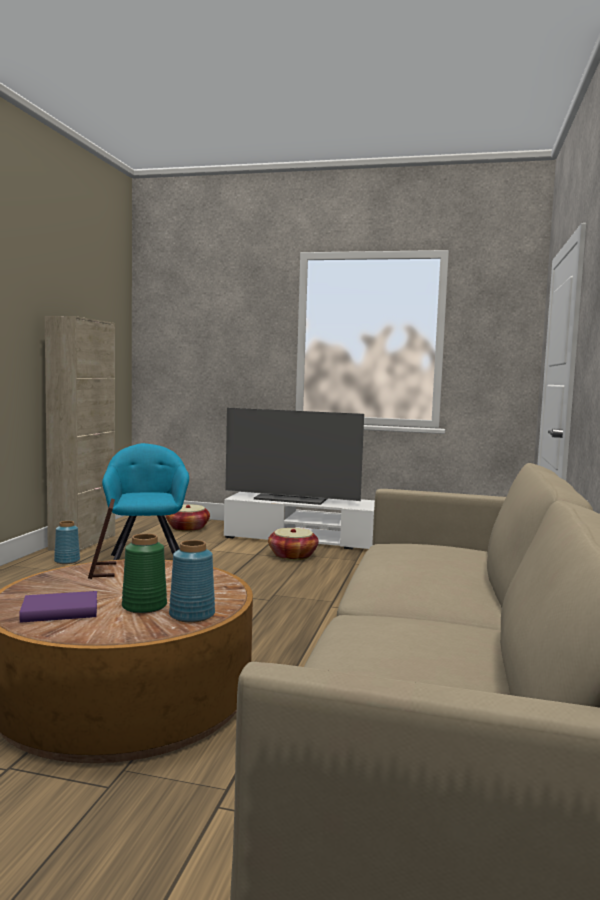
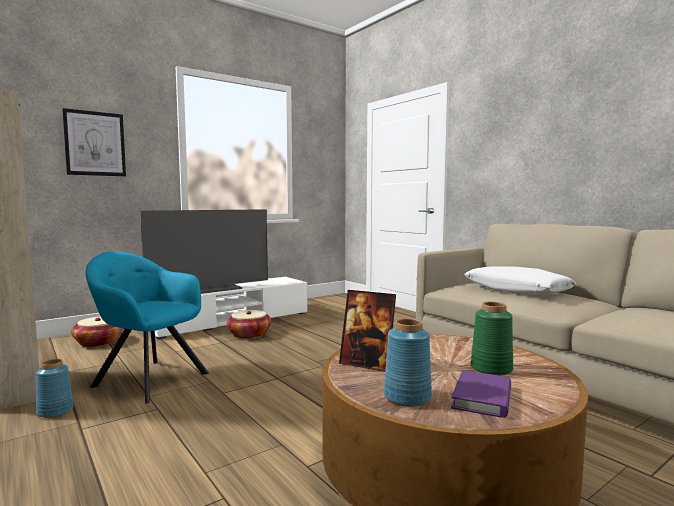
camera: 50 degrees left, 0 degrees up
(191, 615) = (524, 360): blue vase -> blue vase (406, 397)
(220, 341) = (95, 143): none -> picture
(431, 564) = (516, 290): none -> white pillow

